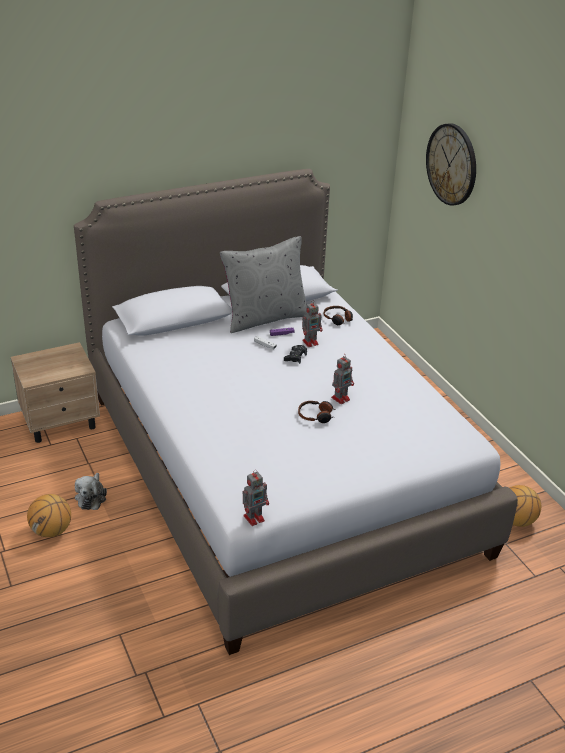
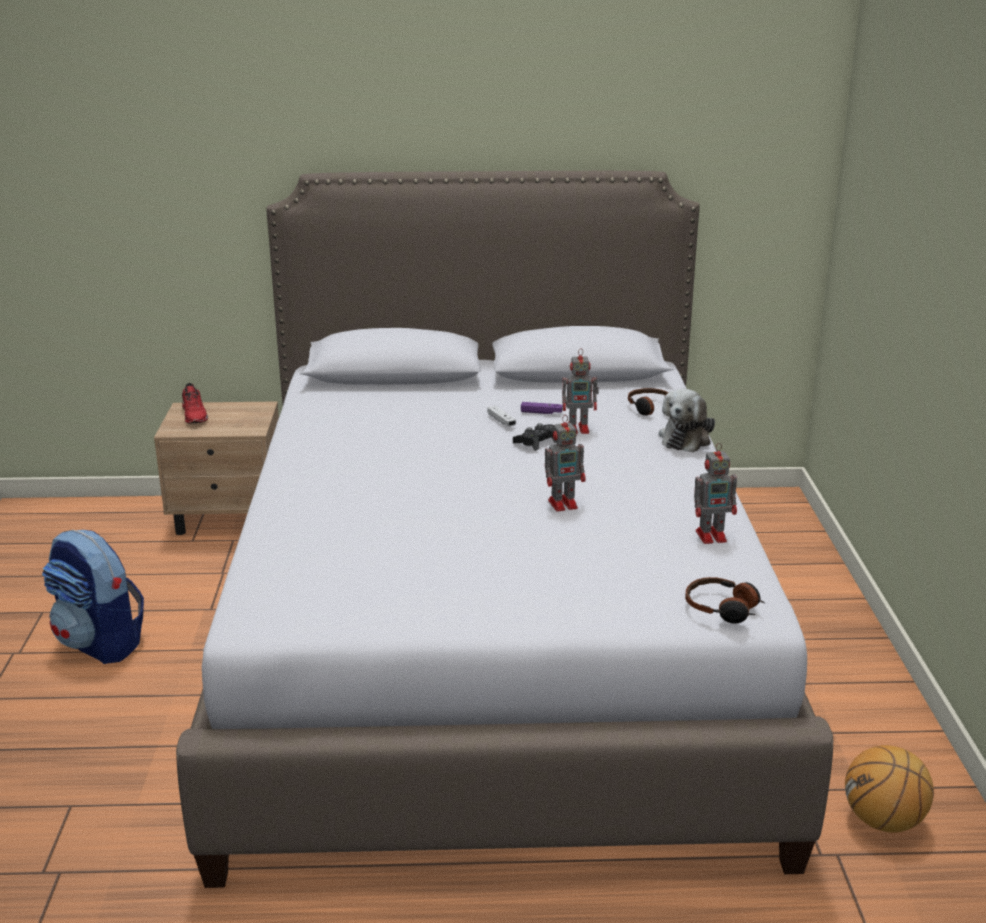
camera: 25 degrees right, 10 degrees down
(35, 364) = (195, 415): none -> red shoe
(52, 531) = (101, 644): basketball -> backpack
(91, 497) = (190, 614): plush toy -> plush toy (686, 438)
(255, 517) = (264, 628): toy robot -> toy robot (712, 536)
(265, 318) = (533, 391): grey pillow -> none
(316, 416) = (499, 518): headphones -> headphones (723, 608)
(452, 164) = (894, 164): wall clock -> none

